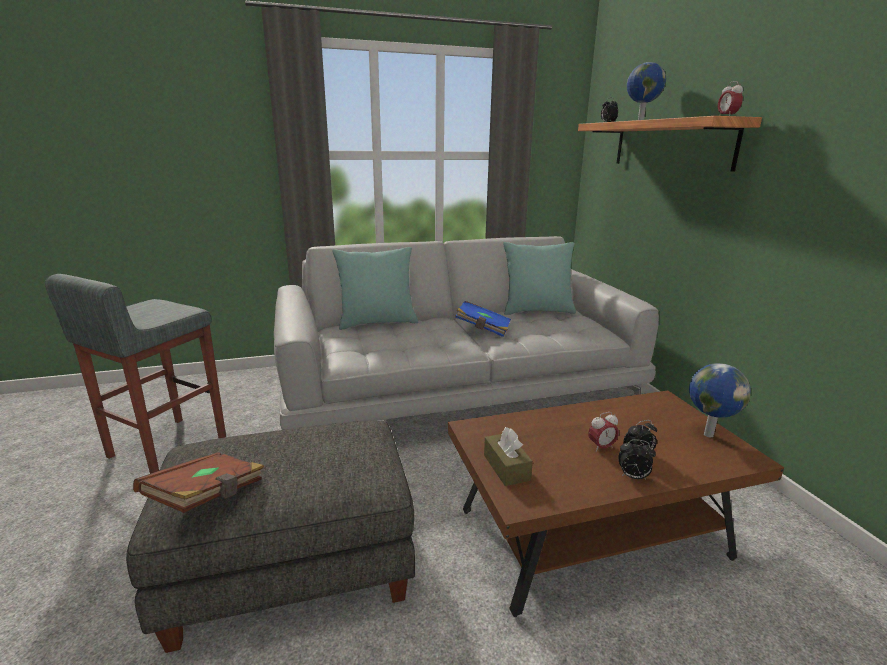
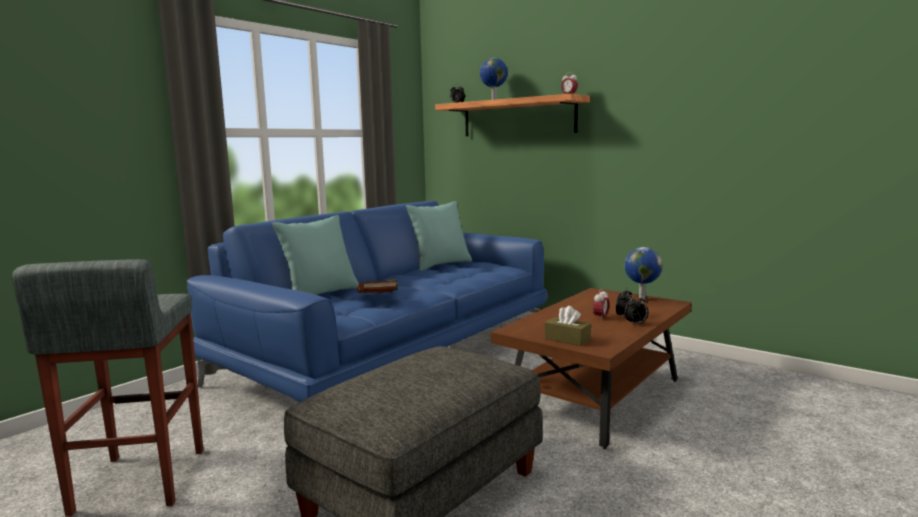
camera: 35 degrees left, 10 degrees down
(208, 497) = (408, 406): brown book -> brown book (378, 298)
(458, 392) = (394, 354): grey sofa -> blue sofa
(483, 329) = (421, 281): blue book -> none

